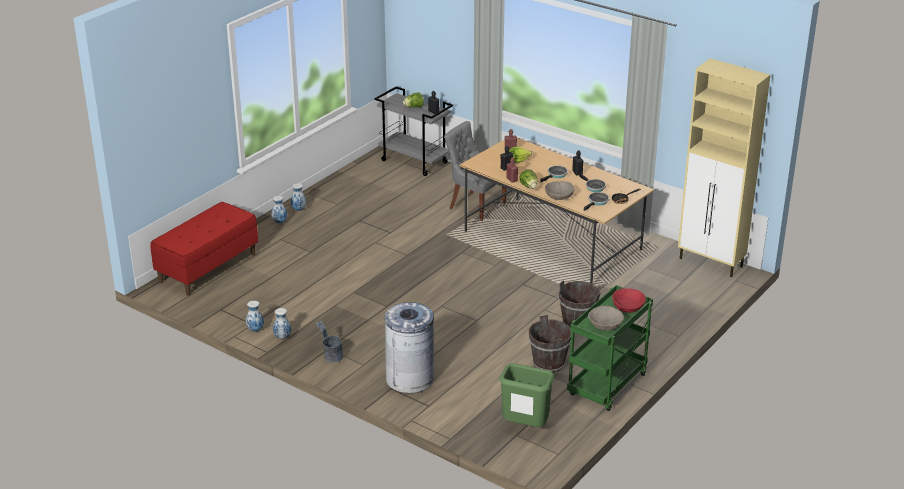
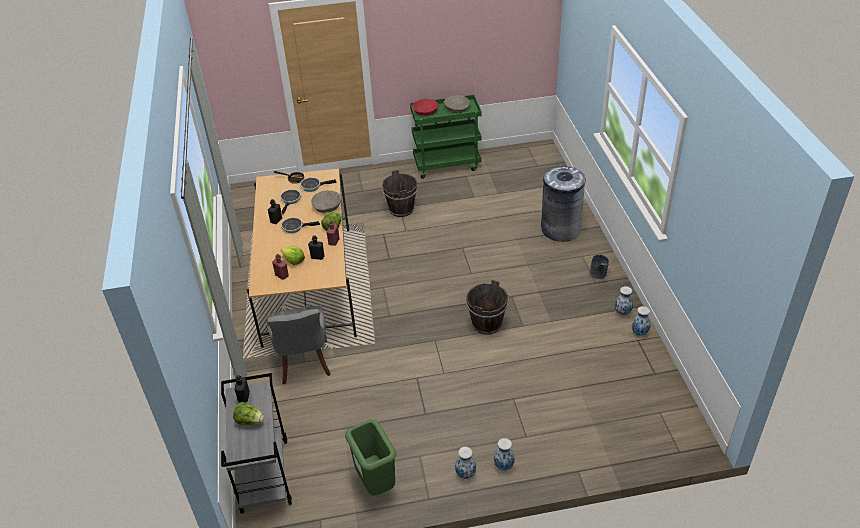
camera: 135 degrees left, 10 degrees up
(207, 268) = (631, 439): red bench -> none
(524, 427) = (527, 167): green trash can -> green trash can (376, 483)
(548, 364) = (460, 194): brown bucket -> brown bucket (487, 324)
(711, 263) = (246, 204): beige cabinet -> none

